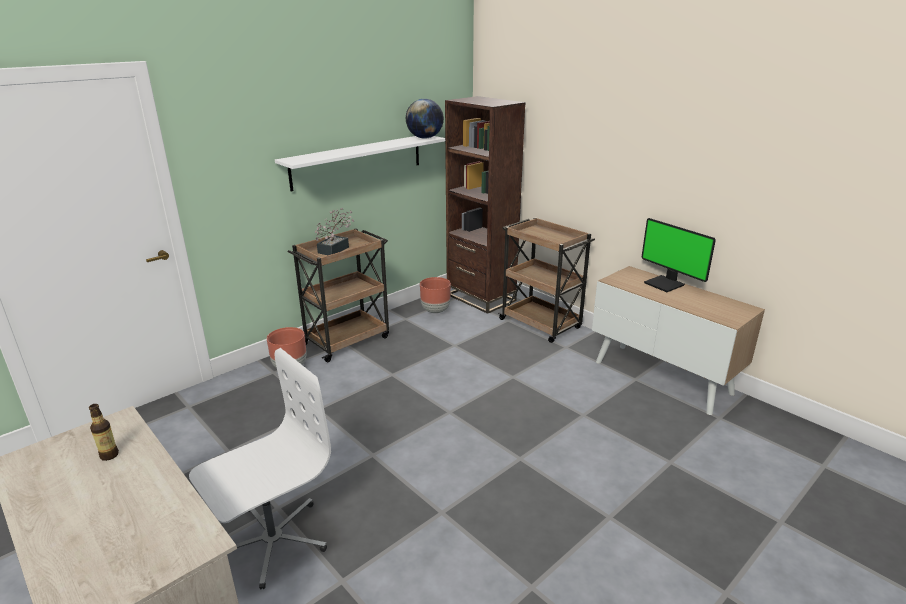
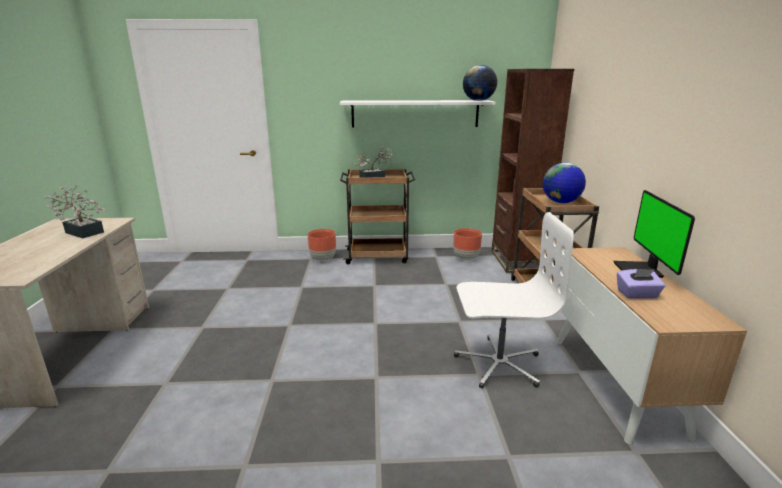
camera: 40 degrees right, 5 degrees down
(109, 455) = (82, 231): bottle -> potted plant
(272, 540) = (174, 342): white office chair -> white office chair (498, 363)
(550, 235) = (560, 202): none -> globe
(691, 305) = (637, 294): none -> purple tissue box

